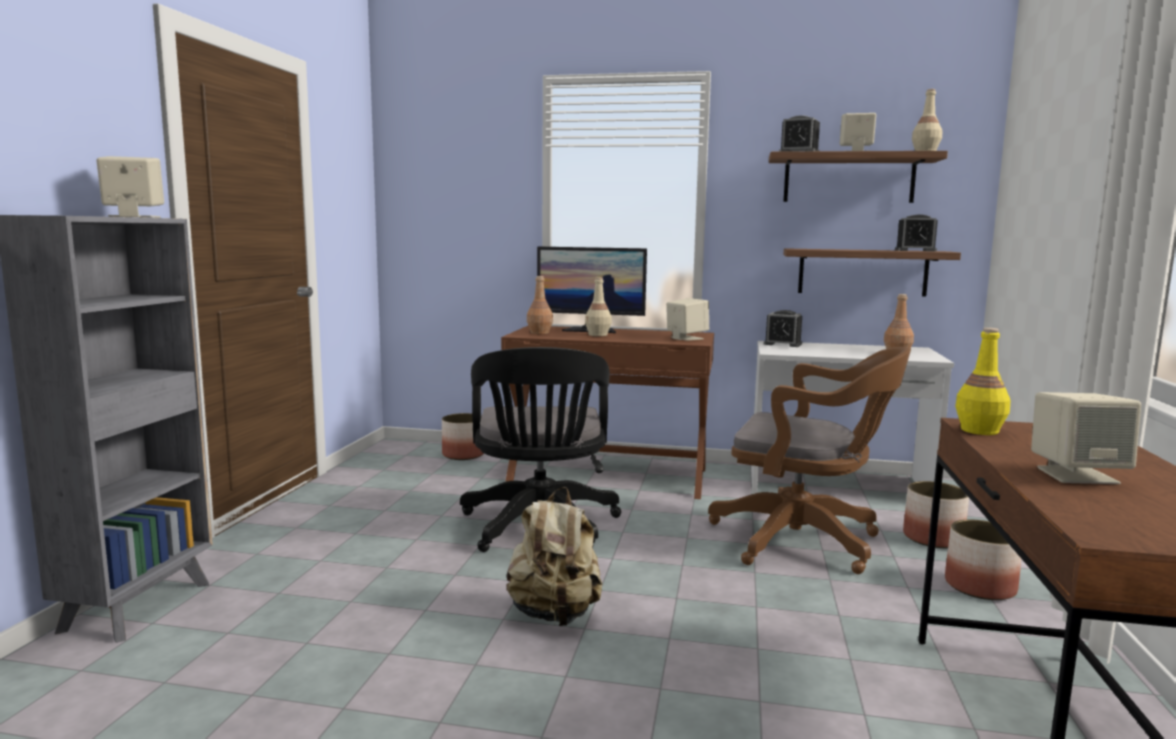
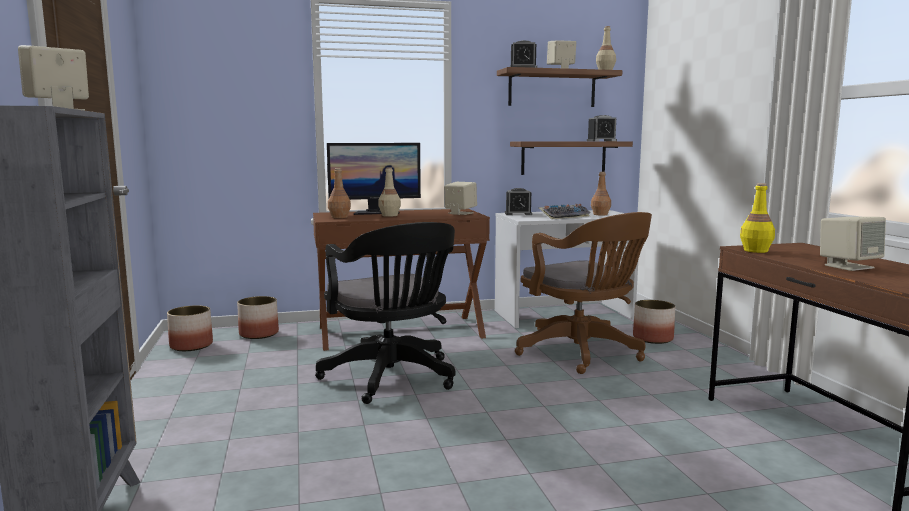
camera: 25 degrees left, 0 degrees up
(555, 614) = (474, 435): beige backpack -> none
(804, 541) = (583, 354): brown office chair -> brown office chair turned 60 degrees clockwise
(837, 352) = (564, 216): none -> keyboard
(980, 587) = (706, 361): planter -> planter (191, 345)

